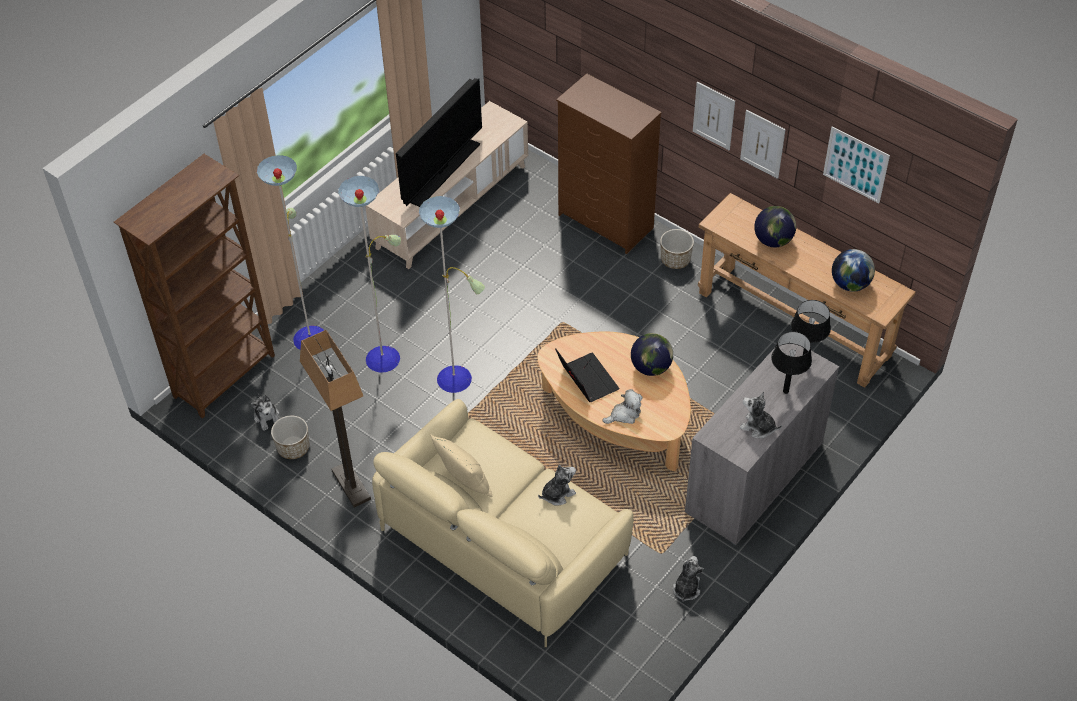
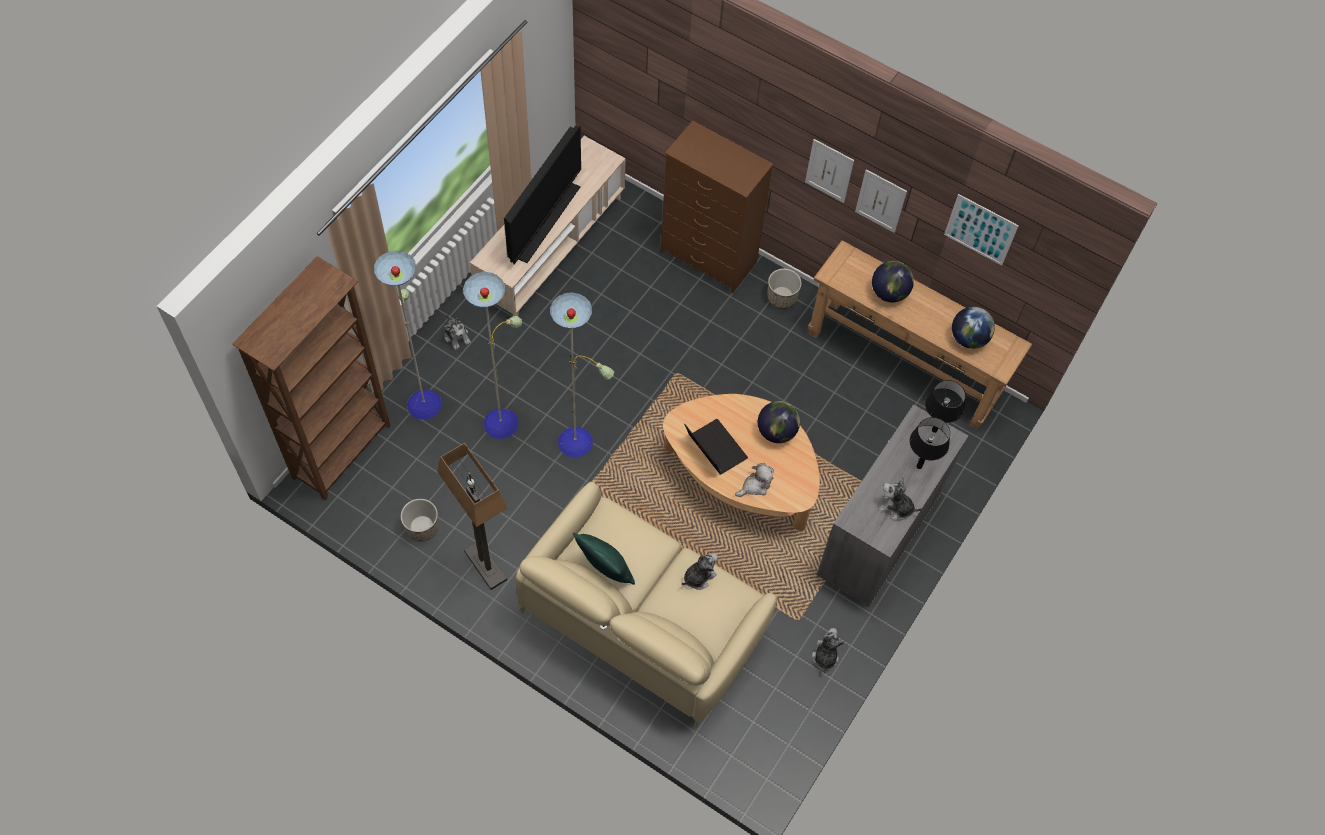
camera: 10 degrees left, 10 degrees up
(267, 417) = (391, 495): plush toy -> plush toy (457, 336)
(464, 482) = (605, 569): beige pillow -> green pillow

